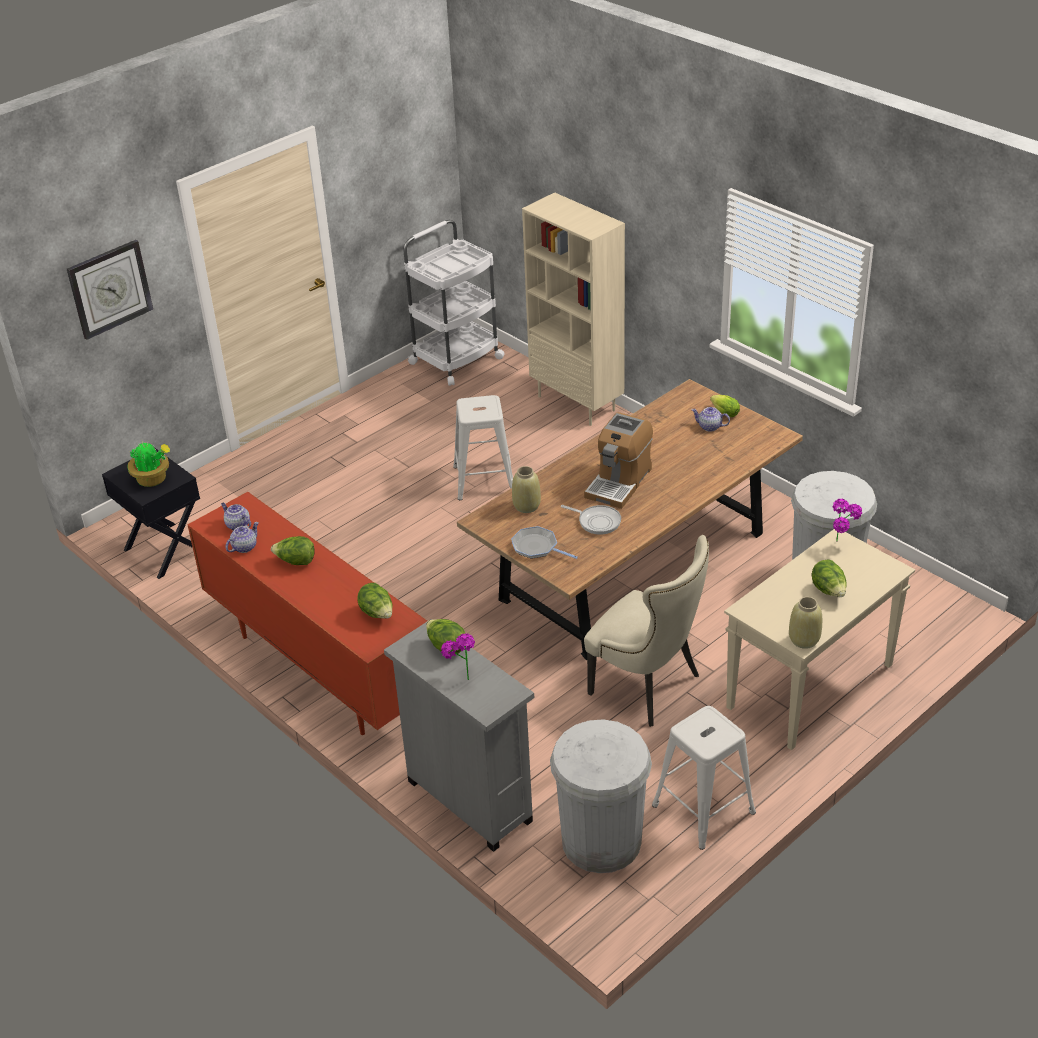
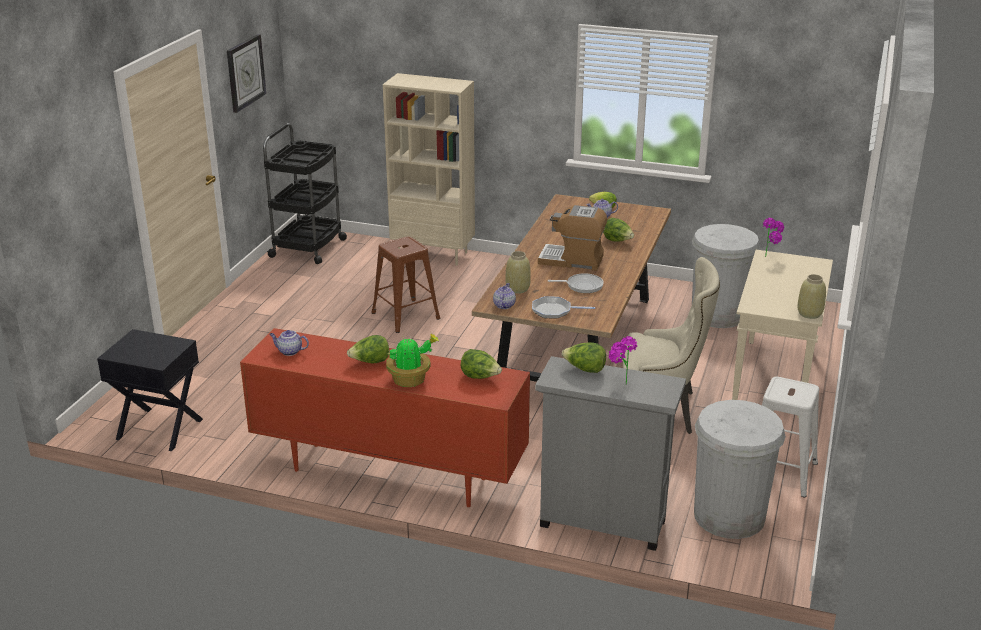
camera: 30 degrees left, 10 degrees down
(109, 288) = (71, 176): wall clock -> wall clock (245, 72)
(153, 479) = (154, 350): potted plant -> potted plant (410, 380)
(244, 547) = (312, 364): teapot -> teapot (504, 305)
(457, 361) = (308, 248): white cart -> black cart
(484, 480) = (405, 316): white stool -> brown stool
(619, 482) = (572, 260): coffee machine -> coffee machine turned 105 degrees clockwise
(829, 591) = (793, 284): lettuce -> lettuce (617, 241)

